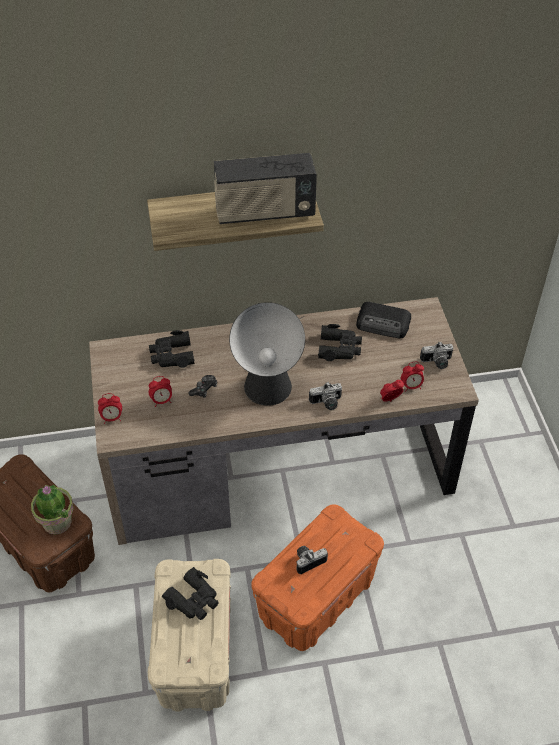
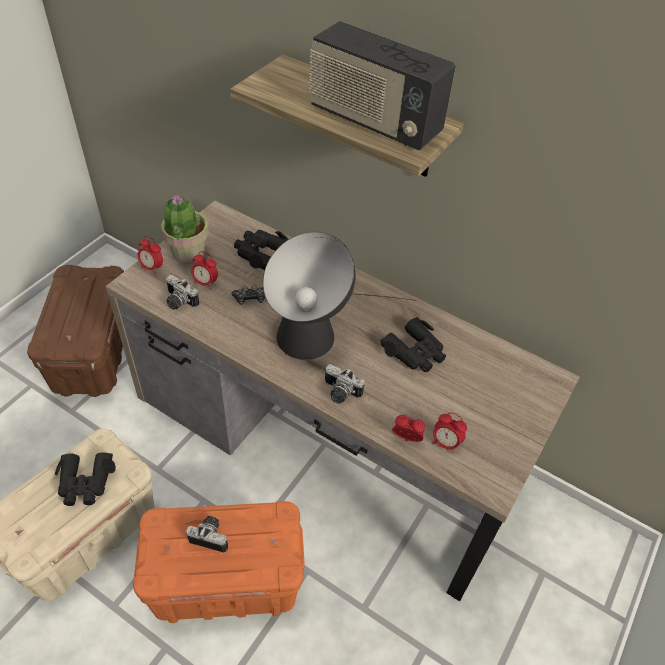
camera: 40 degrees right, 0 degrees up
(57, 522) = (77, 335): potted plant -> potted plant (188, 253)
(384, 324) = (488, 362): radio -> none
(437, 363) = (502, 441): camera -> camera (178, 302)

